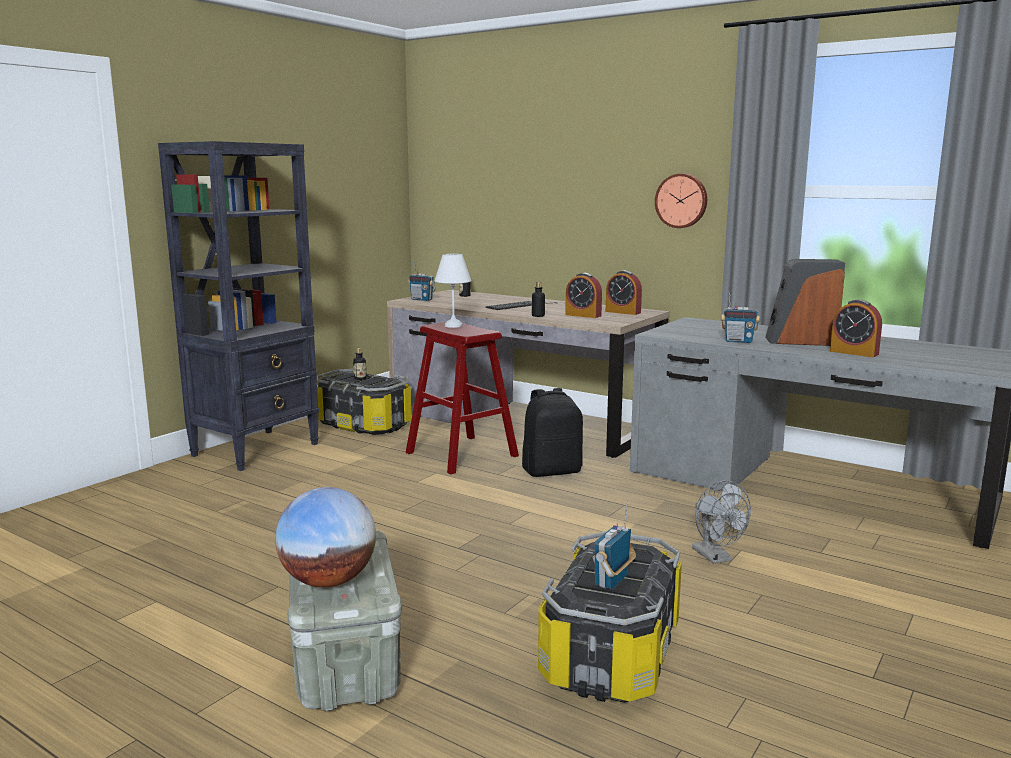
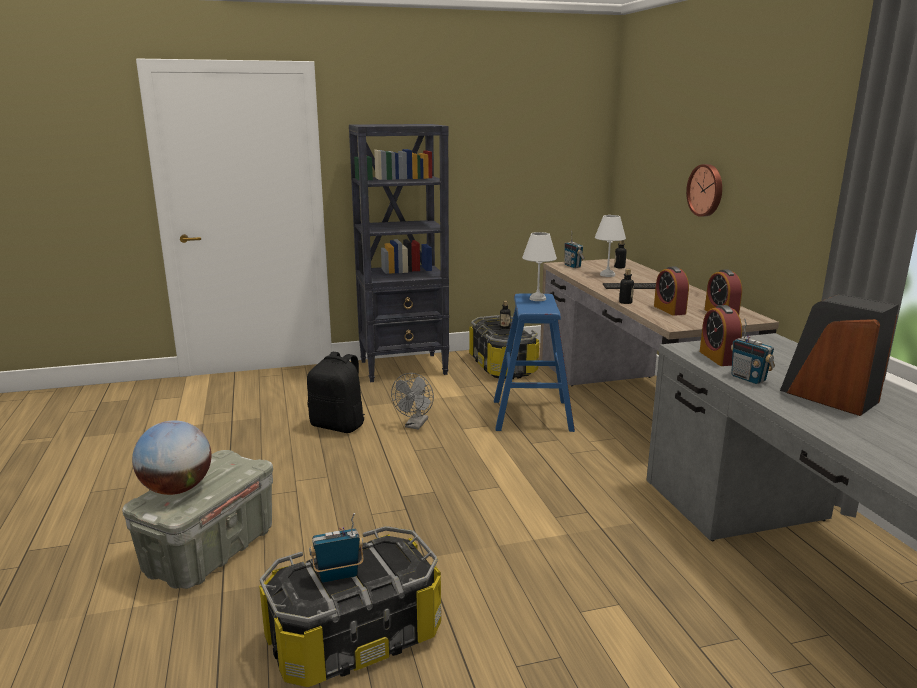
camera: 40 degrees right, 5 degrees up
(461, 454) = (532, 415): red stool -> blue stool
(469, 301) = (606, 275): none -> white table lamp
(552, 471) = (579, 456): black backpack -> black backpack (339, 425)
(681, 200) = (807, 198): wall clock -> wall clock (706, 190)
(716, 557) = (581, 599): grey fan -> grey fan (415, 425)
(854, 353) = (854, 431): alarm clock -> alarm clock (718, 358)

